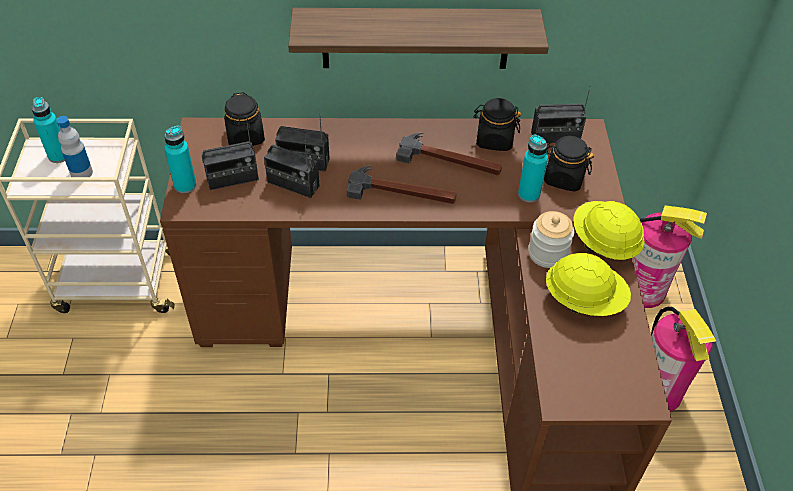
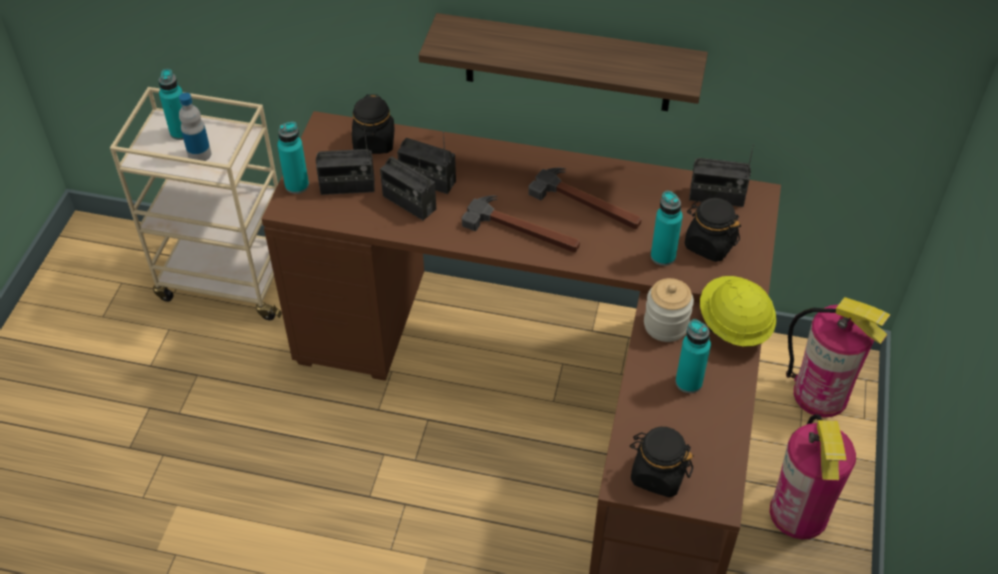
camera: 15 degrees right, 0 degrees up
(494, 140) = (645, 189): black jar -> black jar (658, 474)
(584, 300) = (688, 382): yellow hard hat -> turquoise bottle

